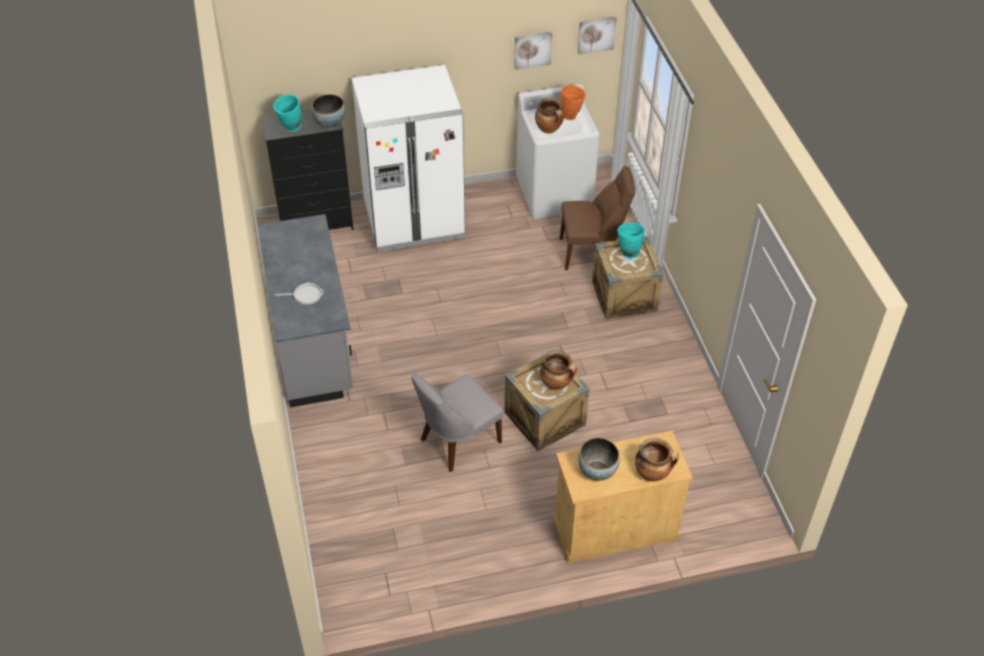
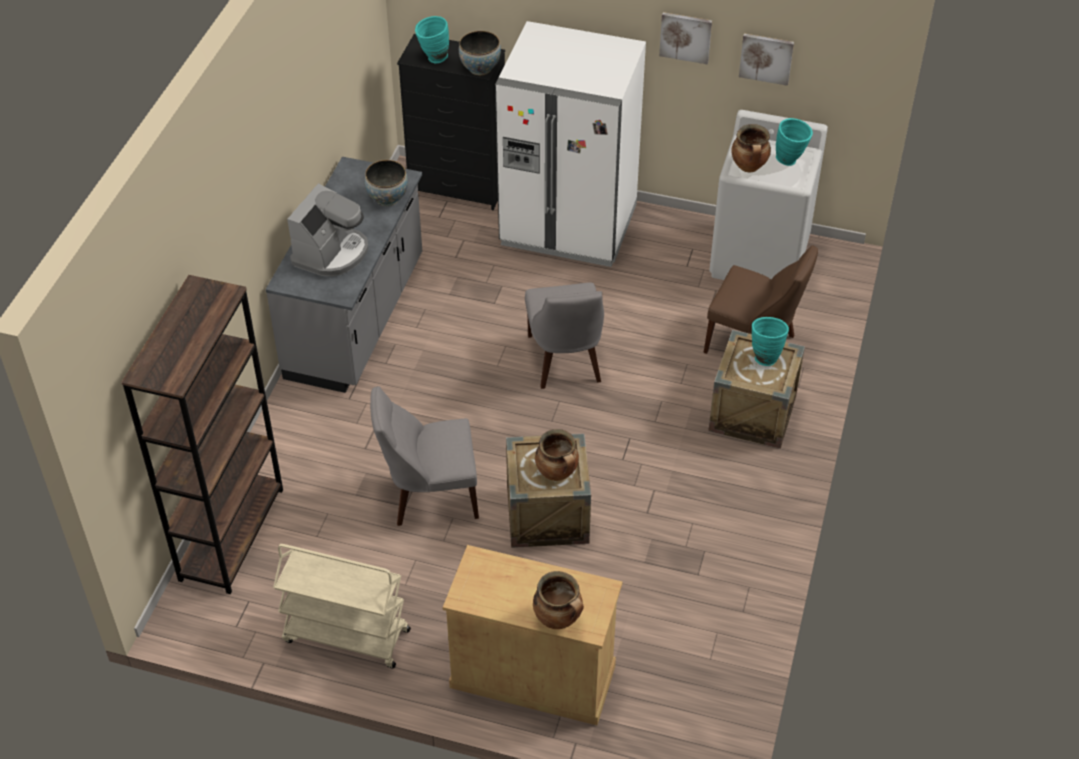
camera: 30 degrees right, 0 degrees up
(305, 295) = (331, 253): frying pan -> coffee machine
(336, 532) = (232, 534): none -> brown bookcase
(472, 563) = (345, 636): none -> beige cart
(480, 312) = (565, 361): none -> grey chair
(572, 116) = (791, 160): orange vase -> turquoise vase
(596, 34) = (856, 65): picture -> picture (685, 37)
(597, 471) = (496, 587): bowl -> bowl (387, 198)

